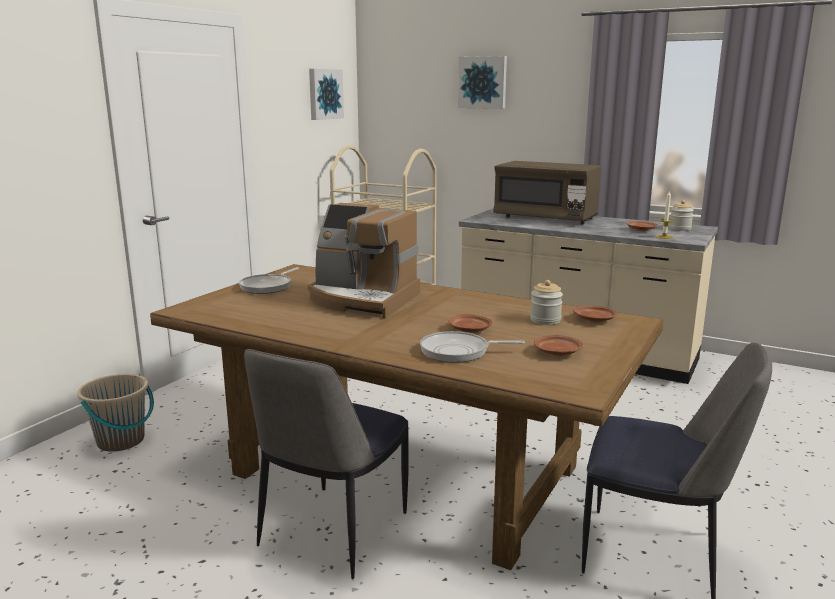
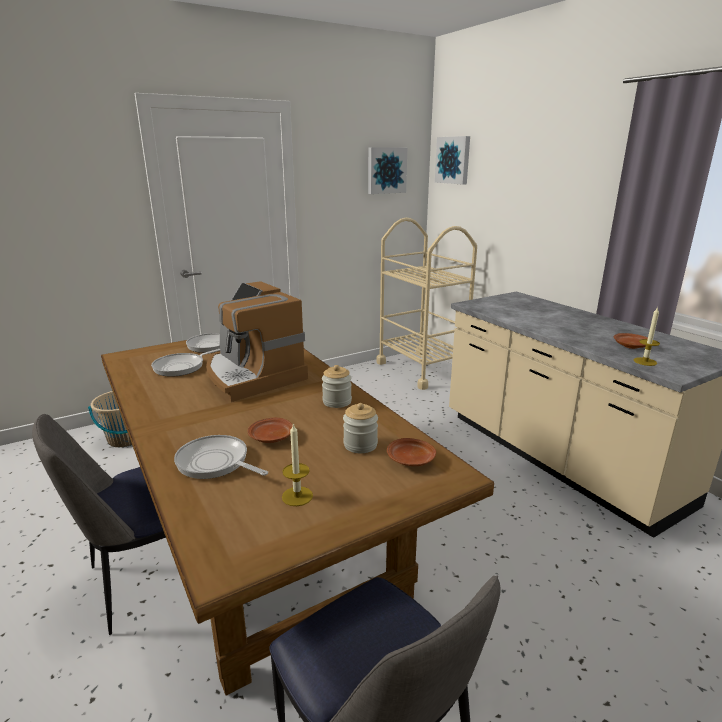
camera: 30 degrees right, 5 degrees up
(275, 306) = (182, 367): none -> frying pan
(483, 82) = (526, 161): picture -> picture (453, 160)
(545, 218) = (543, 313): brown microwave -> none
(558, 352) = (297, 496): brown plate -> candle
(680, 228) = (688, 352): jar -> jar (337, 401)

